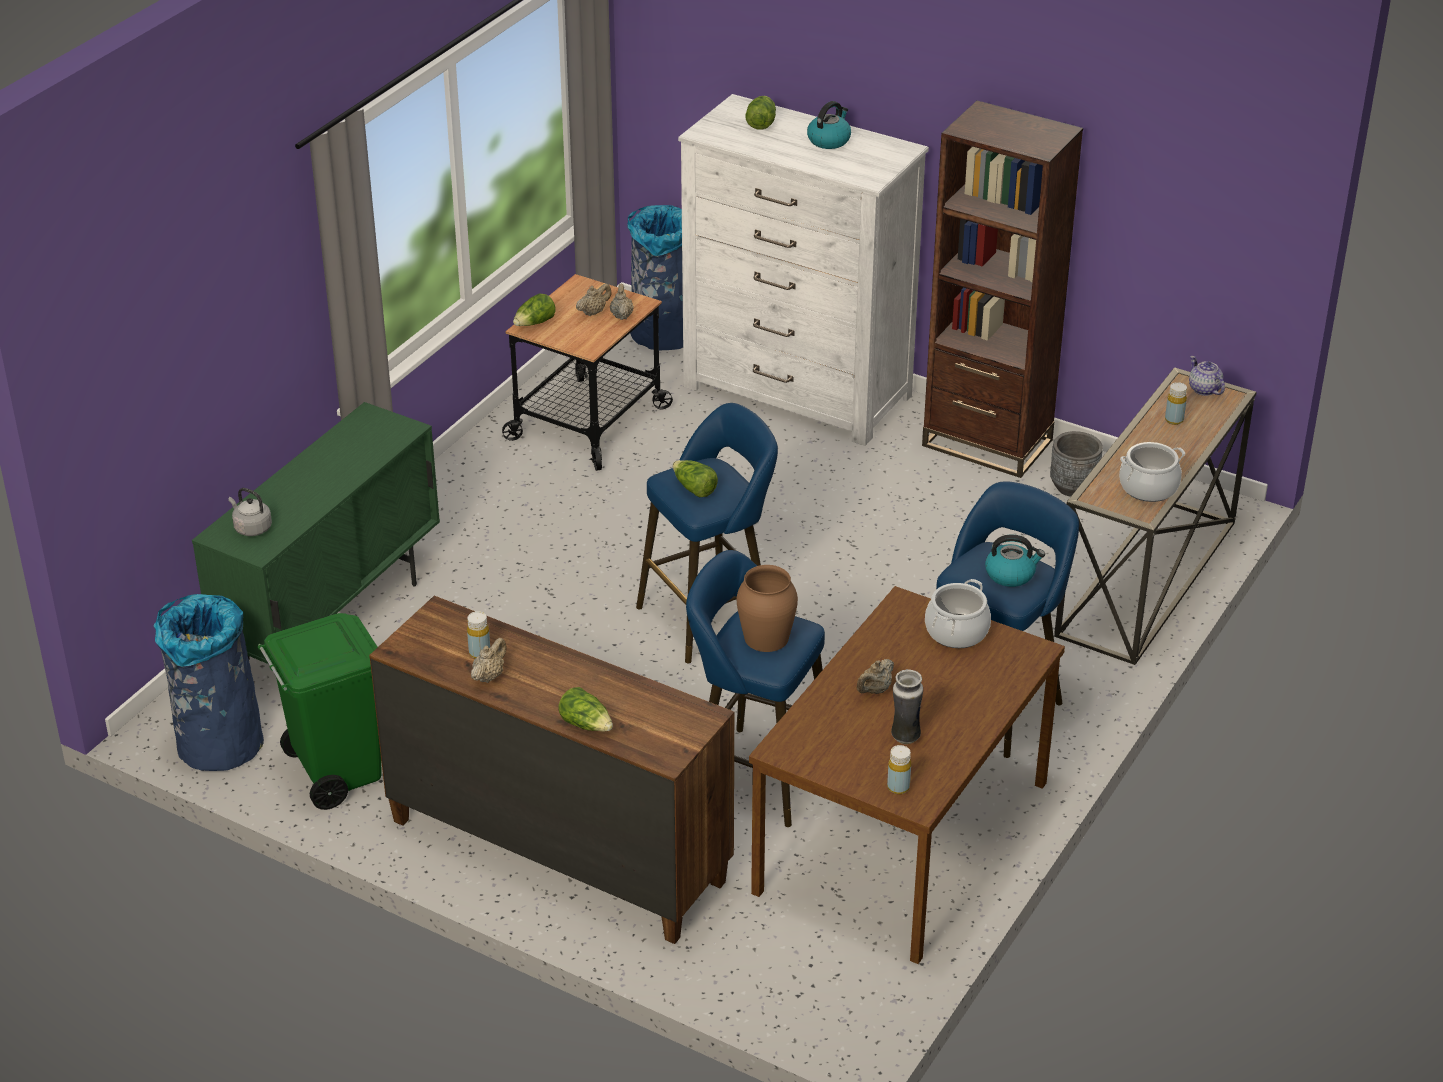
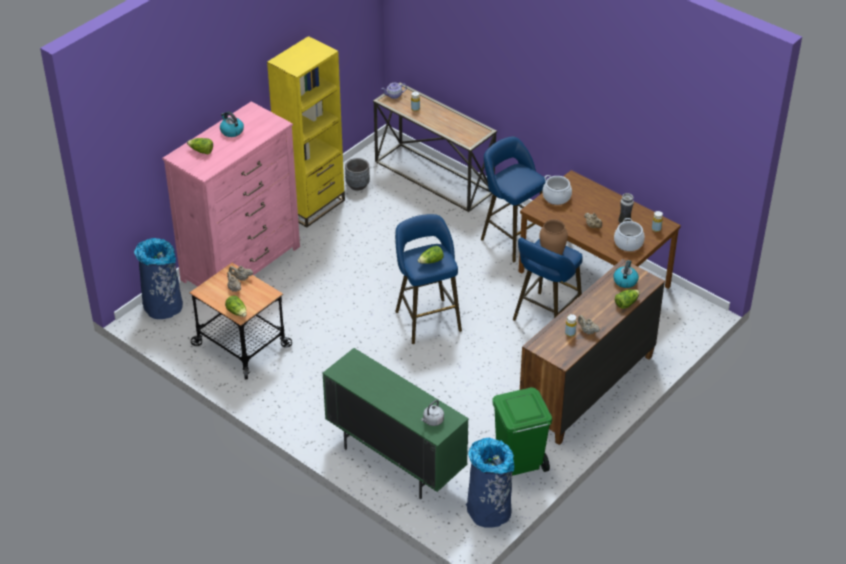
camera: 80 degrees left, 5 degrees up
(797, 392) = (241, 263): white dresser -> pink dresser
(987, 443) = (312, 206): brown bookcase -> yellow bookcase
(1011, 574) = (520, 175): kettle -> kettle (625, 281)
(1148, 487) = (466, 126): cooking pot -> cooking pot (628, 243)

